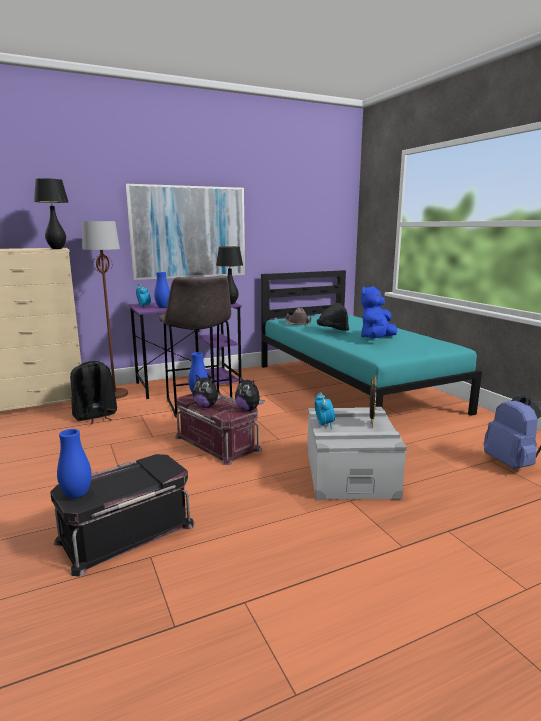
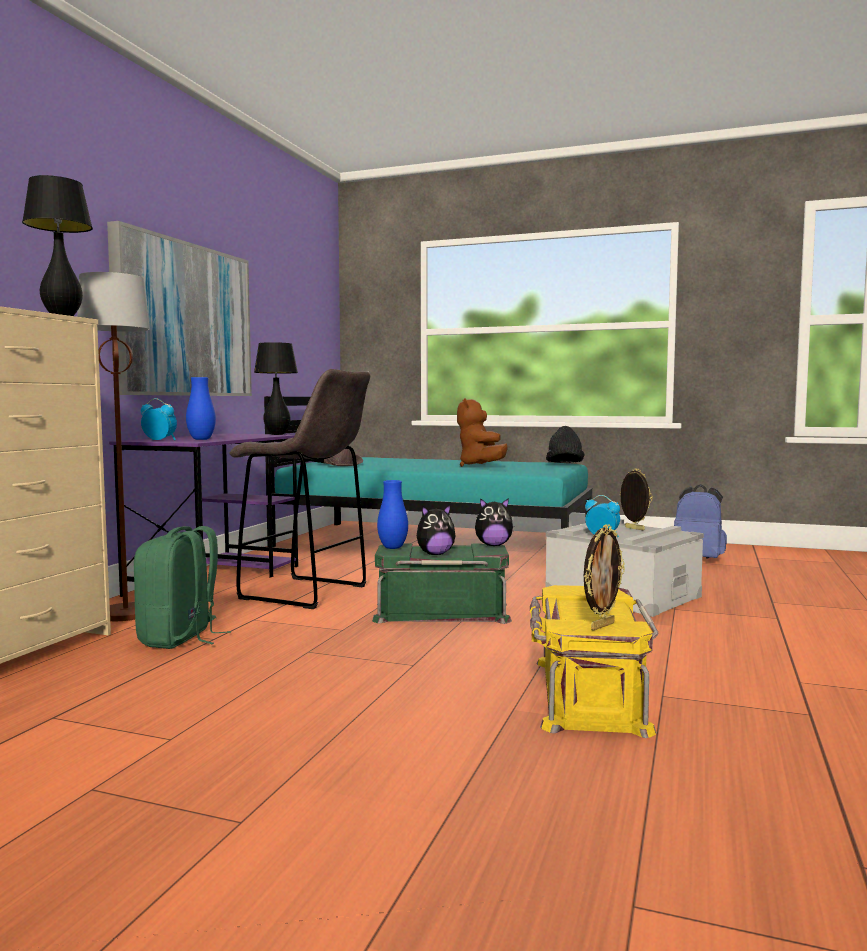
camera: 45 degrees left, 10 degrees down
(77, 495) = (601, 626): blue vase -> picture frame
(95, 416) = (180, 639): black backpack -> green backpack
(126, 532) = (586, 694): black storage box -> yellow storage box
(218, 442) = (442, 612): red storage box -> green storage box
(333, 331) = (413, 465): black hat -> black hat (564, 464)
(376, 339) = (480, 466): blue plush toy -> brown plush toy

